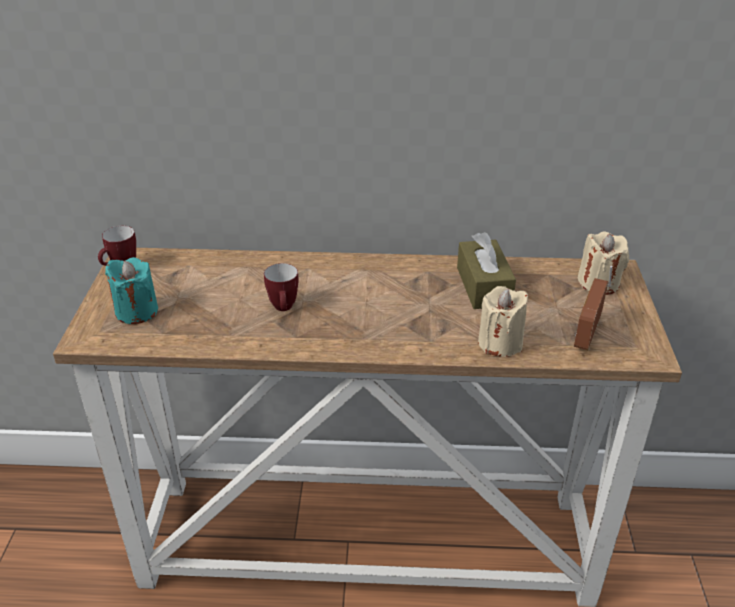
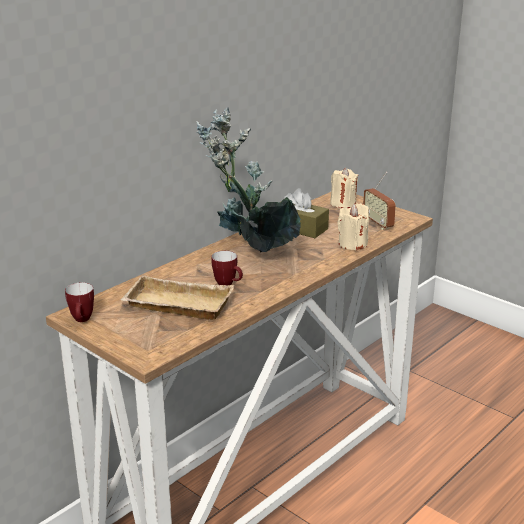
camera: 50 degrees left, 10 degrees down
(136, 311) = (147, 330): turquoise candle -> none
(203, 301) = (176, 306): none -> beige tray
(373, 287) = (250, 254): none -> potted plant

